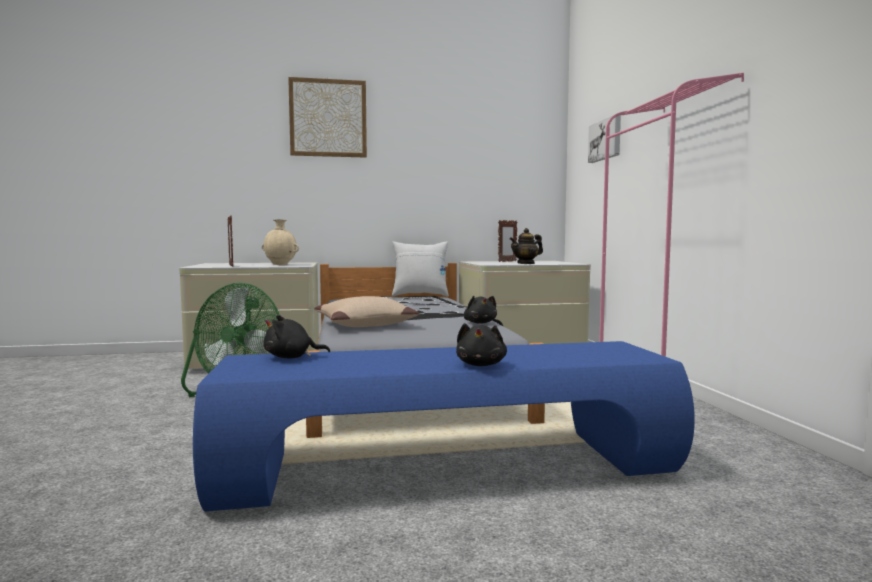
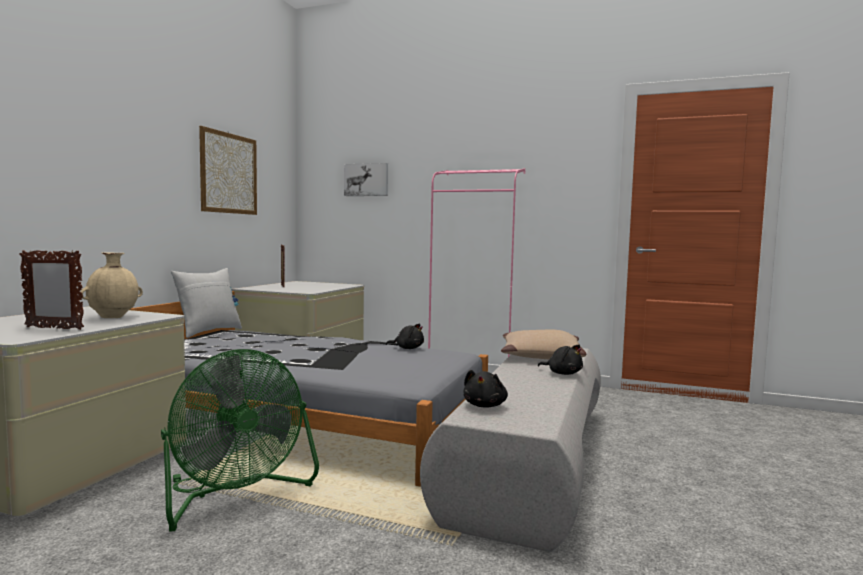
camera: 60 degrees left, 0 degrees up
(328, 117) = (90, 101): picture -> picture (229, 172)
(364, 324) = (351, 370): beige pillow -> beige pillow (541, 356)
(447, 465) = (530, 455): blue bench -> grey bench
(526, 263) = (323, 288): teapot -> none

